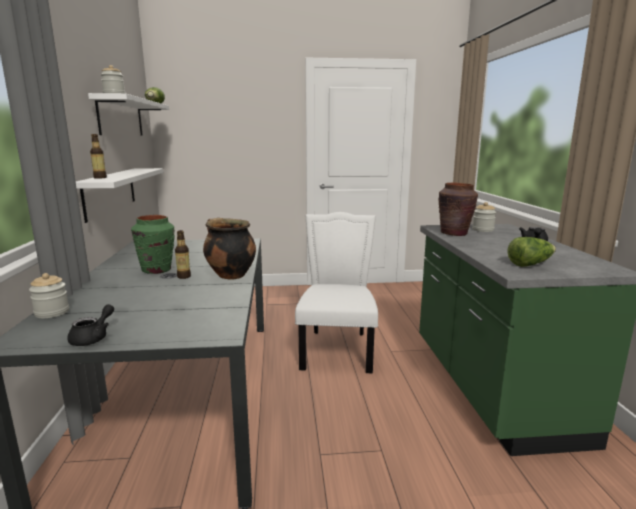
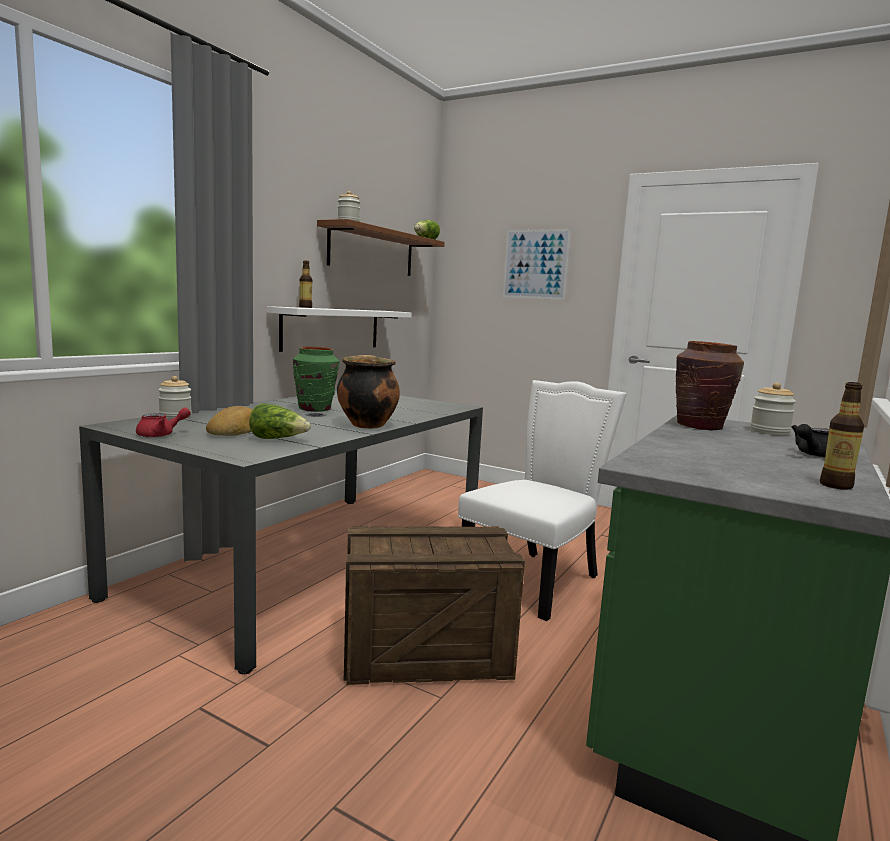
camera: 35 degrees right, 5 degrees down
(93, 338) = (161, 435): black teapot -> red teapot
(121, 117) = (372, 251): white shelf -> brown shelf
(145, 311) = (235, 430): none -> bread
(184, 276) = (323, 417): bottle -> bottle (836, 485)
(242, 122) = (535, 264): none -> picture
(339, 425) = (427, 652): none -> crate
(530, 264) = (700, 466): lettuce -> lettuce (278, 439)

